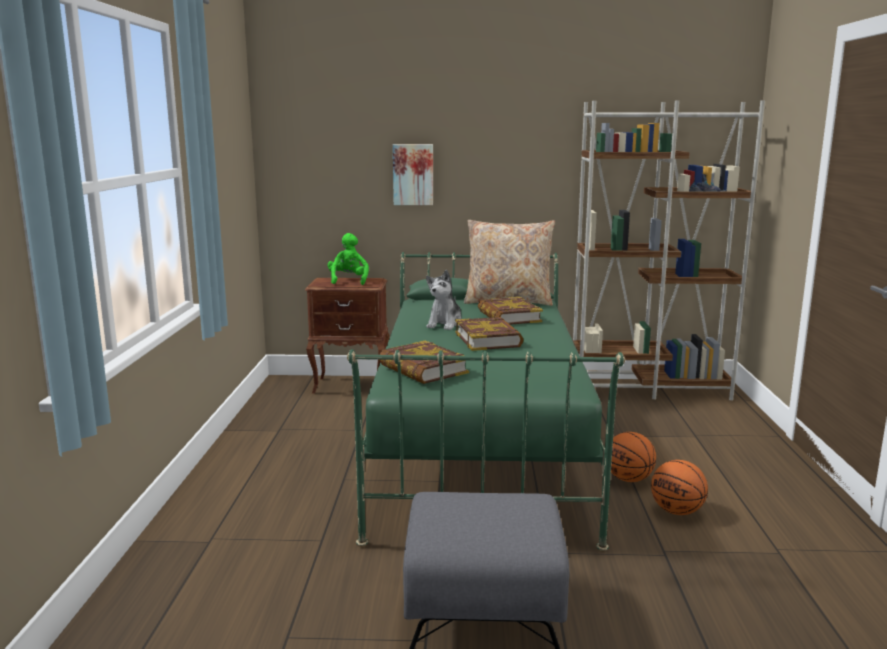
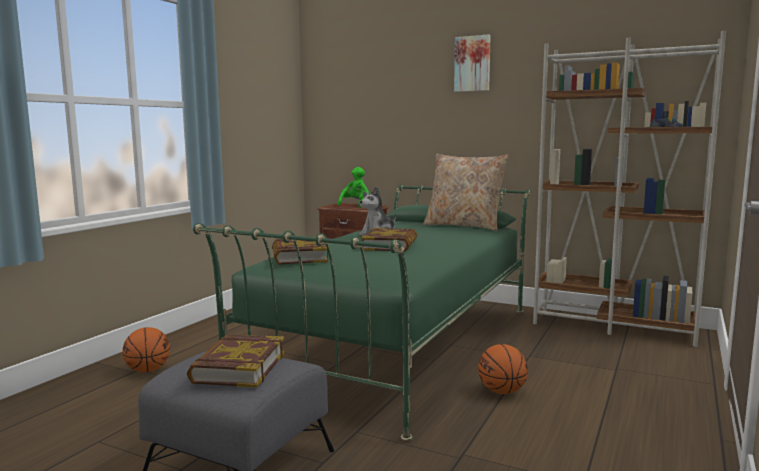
camera: 25 degrees right, 5 degrees down
(413, 174) = (412, 120): picture -> picture (472, 64)
(508, 316) = (441, 234): book -> book (238, 367)
(677, 511) = (517, 426): basketball -> basketball (148, 370)

